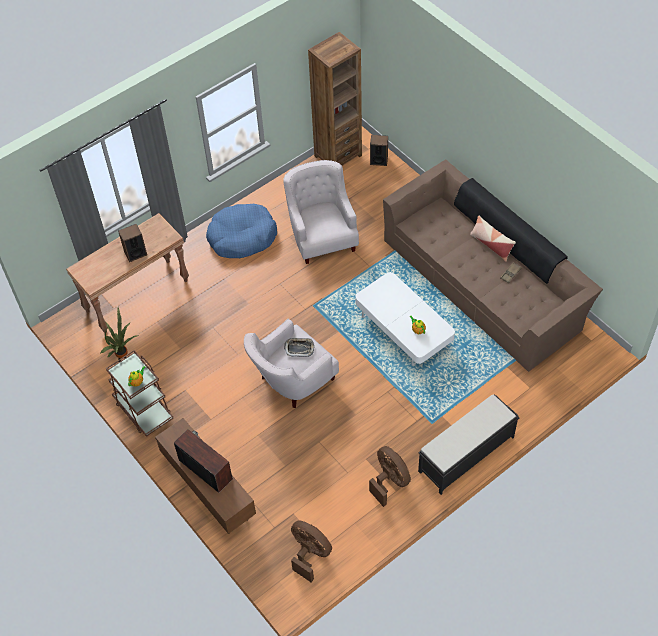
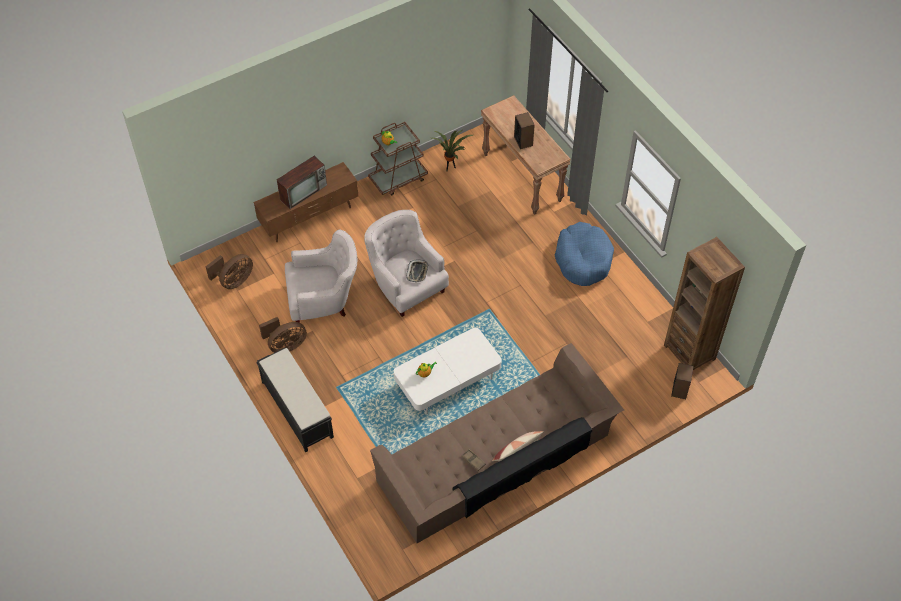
camera: 95 degrees right, 0 degrees up
(322, 235) = (577, 325): white armchair -> white armchair (324, 299)

